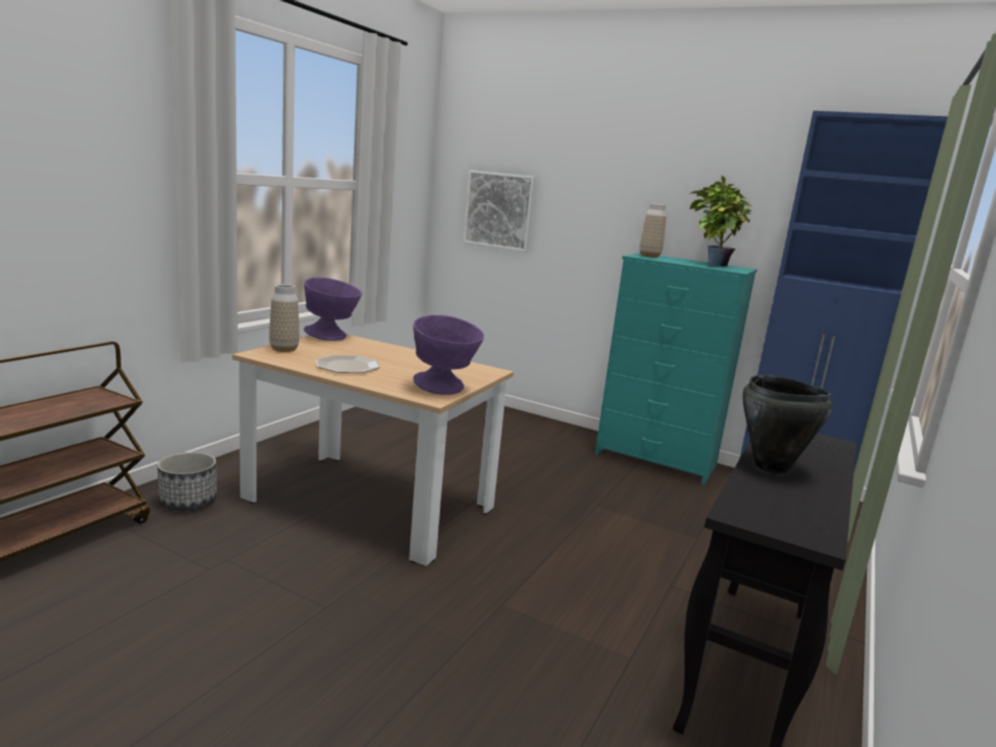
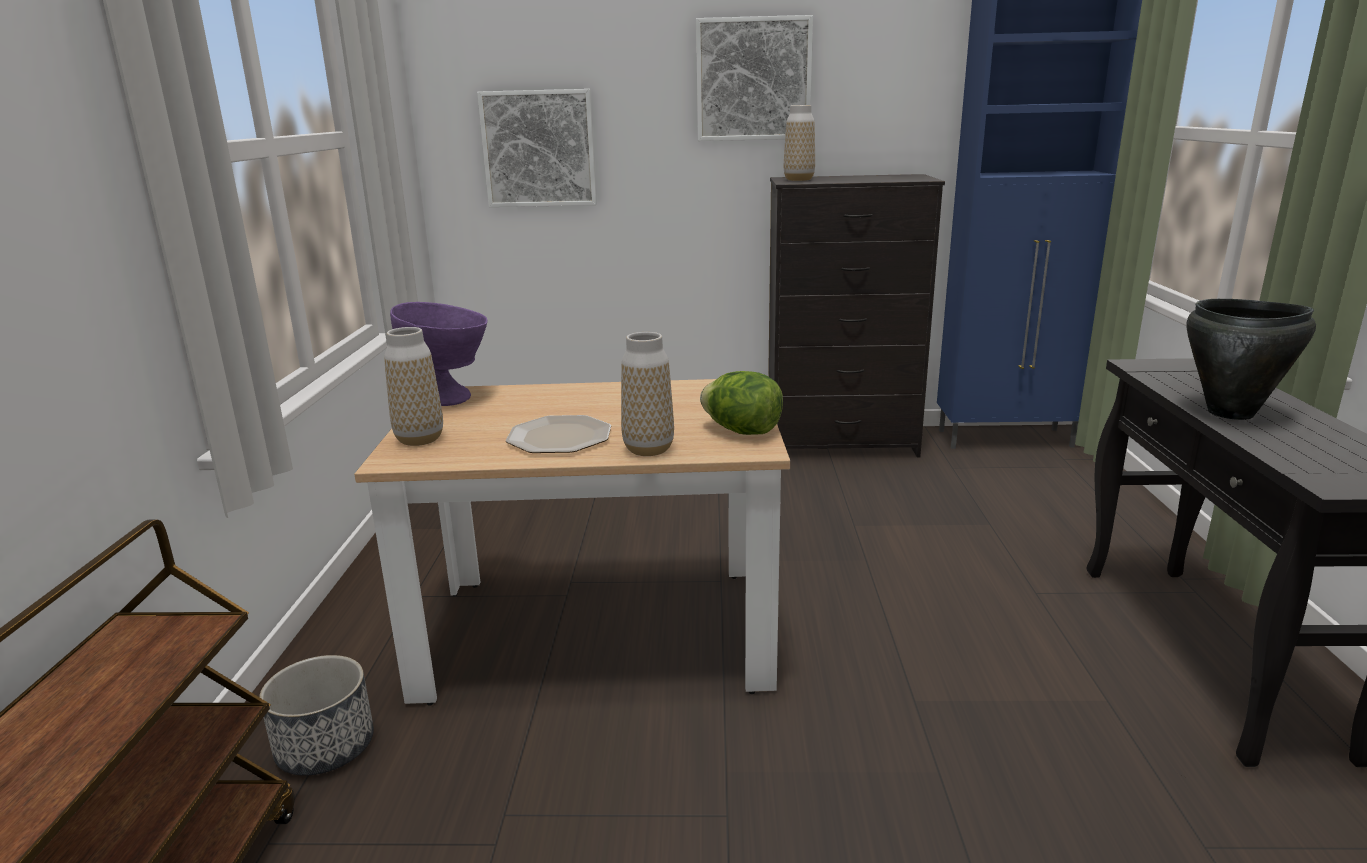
camera: 25 degrees left, 5 degrees up
(378, 383) = (648, 449): none -> vase
(444, 389) = (742, 431): purple bowl -> lettuce
(642, 183) = (753, 79): none -> picture
(656, 460) = (842, 444): turquoise dresser -> black dresser
(711, 265) = (881, 177): potted plant -> none

